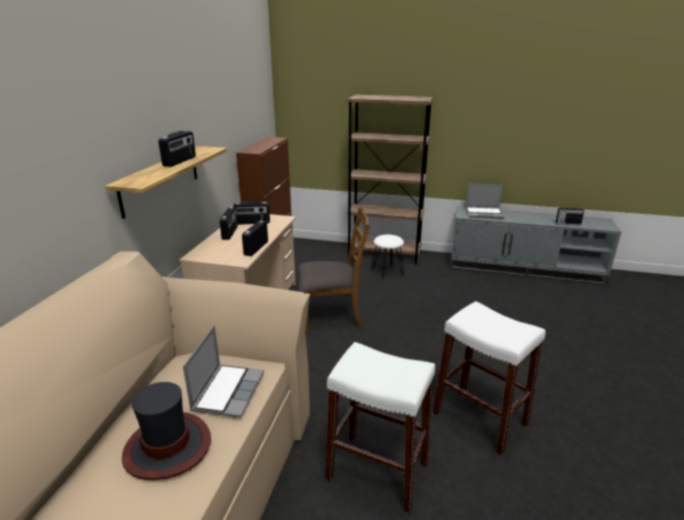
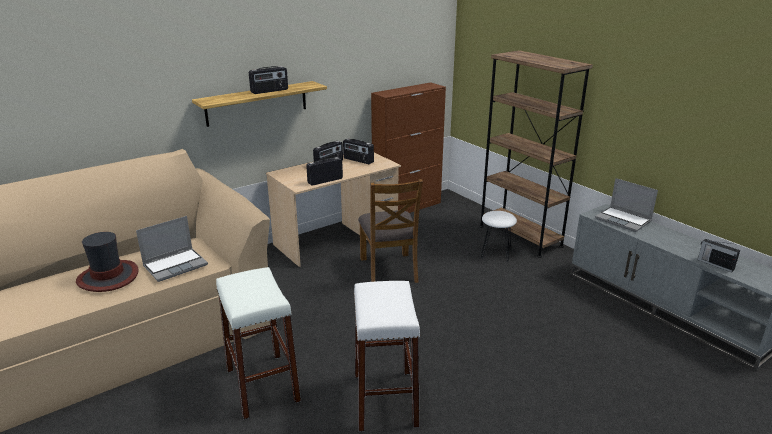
camera: 40 degrees right, 0 degrees up
(332, 316) = (389, 270): brown chair -> brown chair turned 45 degrees clockwise

